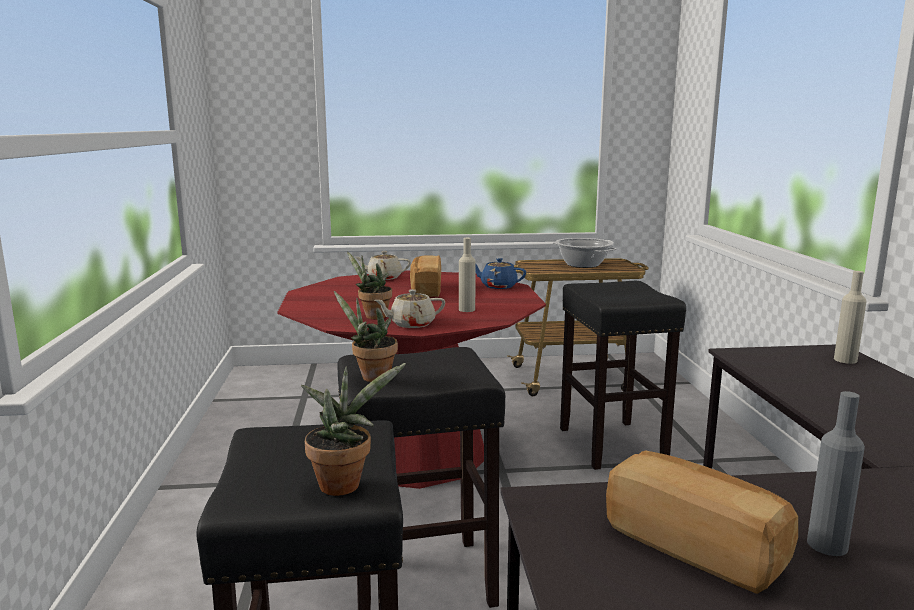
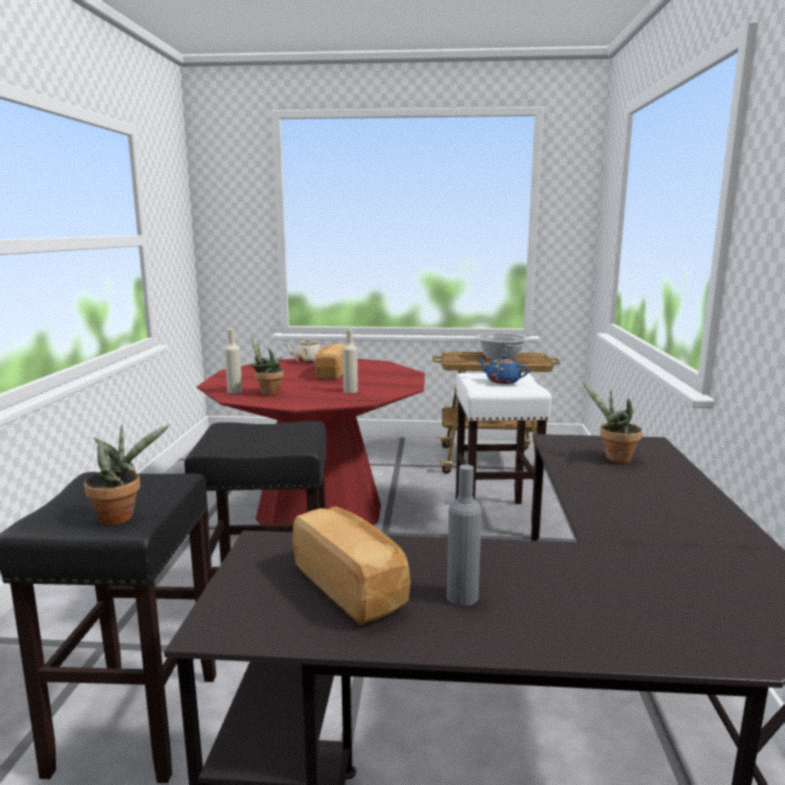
camera: 10 degrees right, 0 degrees up
(371, 377) = (218, 440): potted plant -> potted plant (614, 458)
(411, 324) = (293, 401): beige teapot -> none
(498, 286) = (396, 373): blue teapot -> blue teapot (502, 381)
(613, 445) = (495, 520): black stool -> white stool
(845, 360) = (650, 451): beige bottle -> beige bottle (235, 391)

